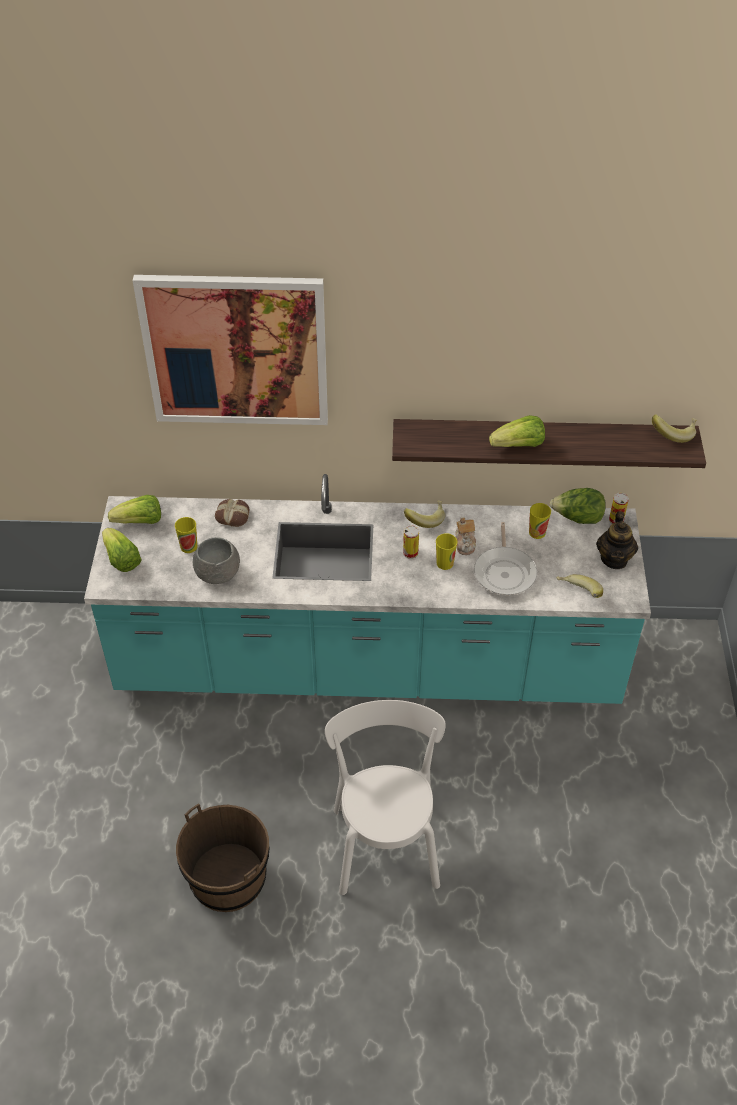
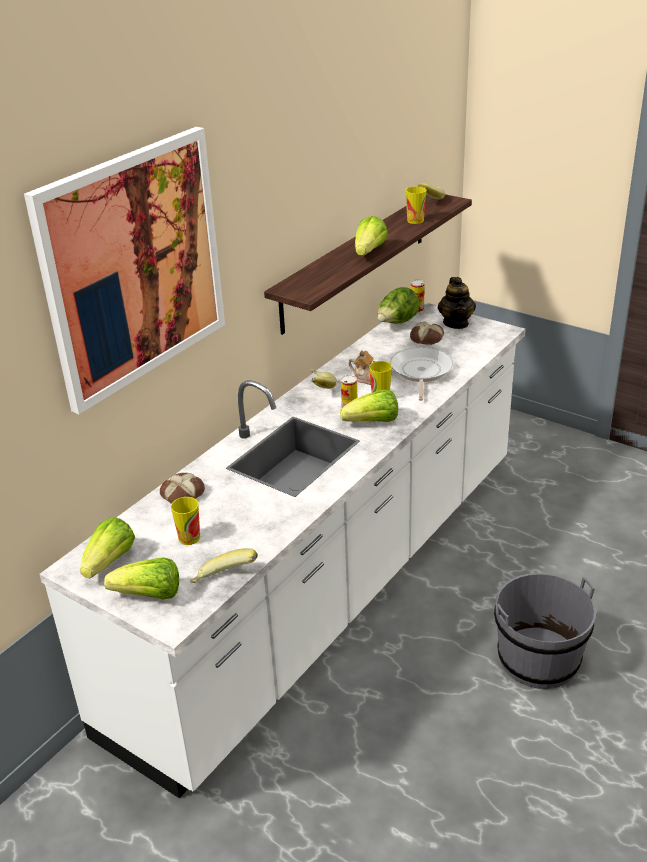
camera: 55 degrees left, 15 degrees down
(217, 572) = (248, 530): grey bowl -> none
(228, 878) = (507, 803): brown bucket -> none
(368, 664) = (330, 585): turquoise counter -> white counter
(385, 841) = (538, 659): white chair -> grey bucket
(402, 576) = (373, 422): none -> lettuce
(505, 572) = (420, 372): frying pan -> frying pan turned 120 degrees counterclockwise
(537, 532) = (393, 344): cup -> cup (415, 220)
(568, 550) = (427, 338): none -> bread
(578, 594) = (477, 349): banana -> banana (225, 580)
(614, 559) = (456, 323): teapot -> teapot turned 45 degrees clockwise

